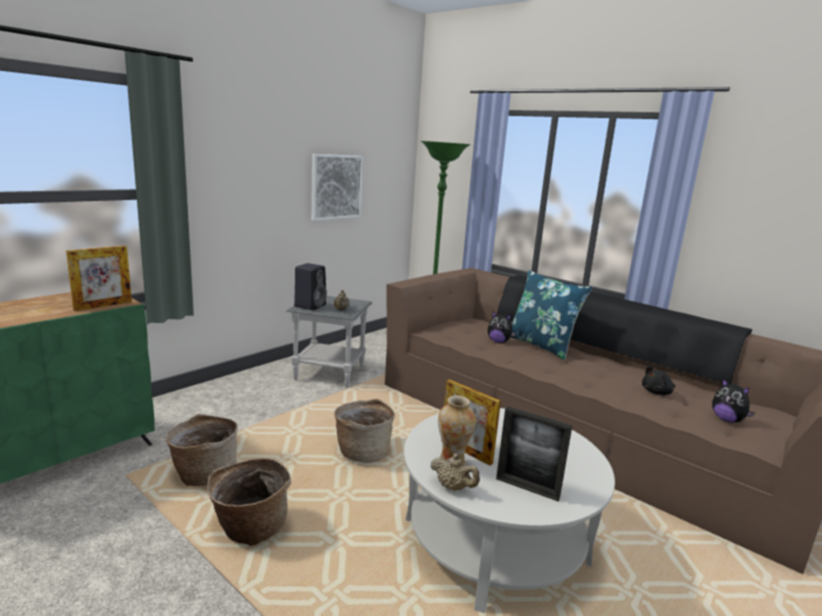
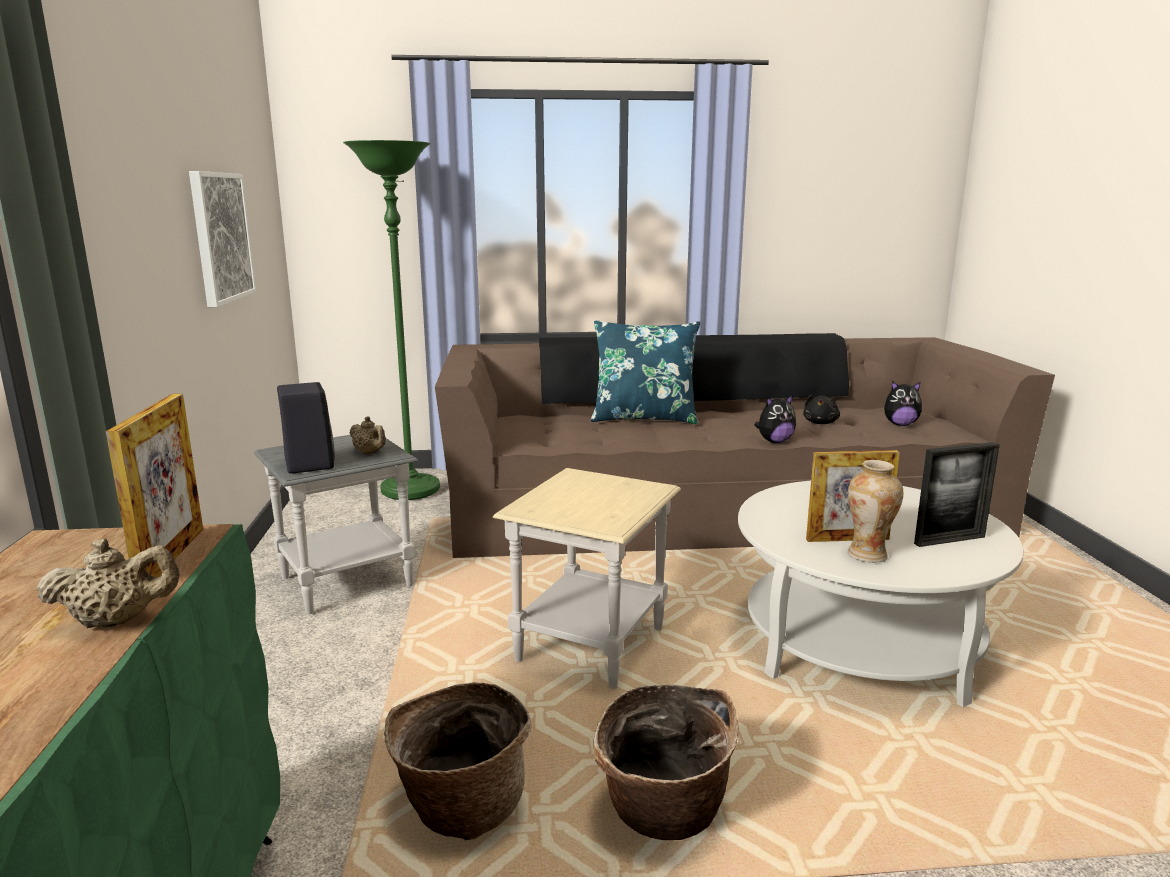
camera: 45 degrees left, 0 degrees up
(363, 452) = (591, 644): basket -> beige side table
(453, 487) = (919, 572): beige teapot -> beige teapot (117, 621)
(499, 341) = (602, 429): plush toy -> plush toy (774, 441)

